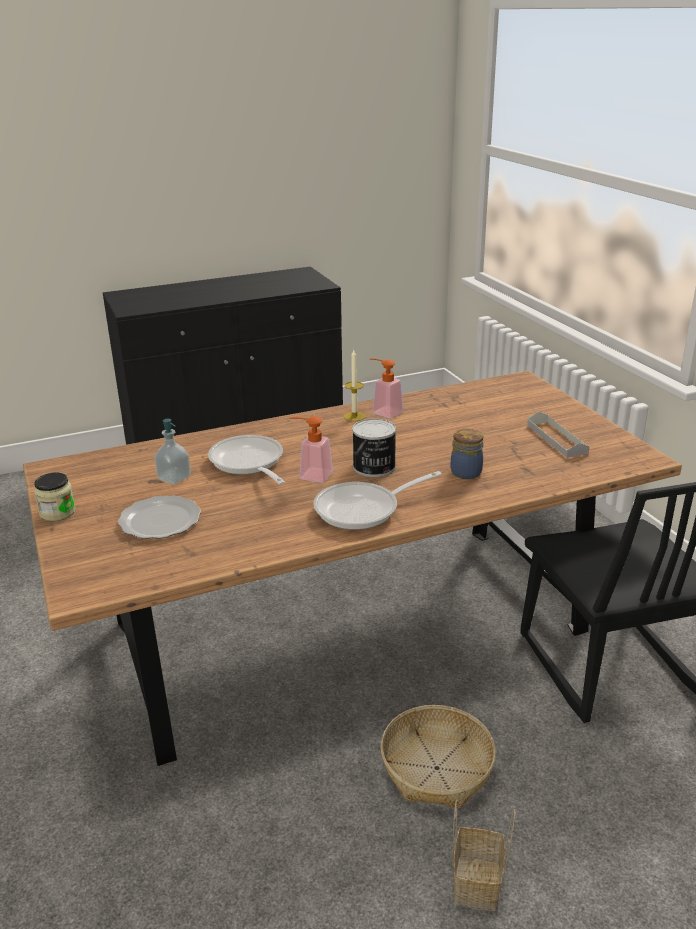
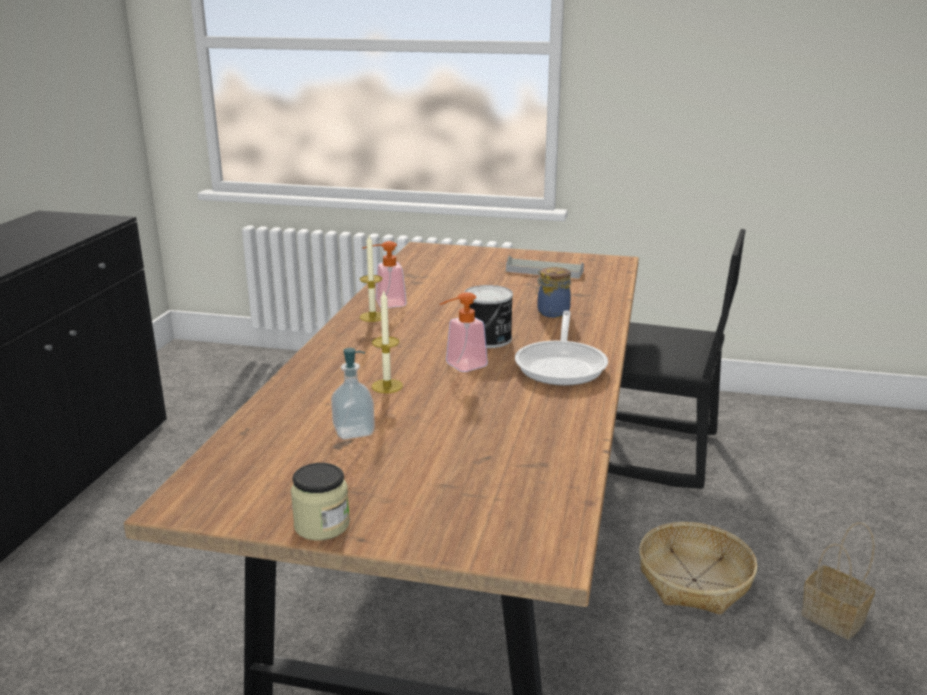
camera: 55 degrees left, 5 degrees down
(159, 521) = (444, 464): plate -> none
(248, 463) = (387, 386): frying pan -> candle

